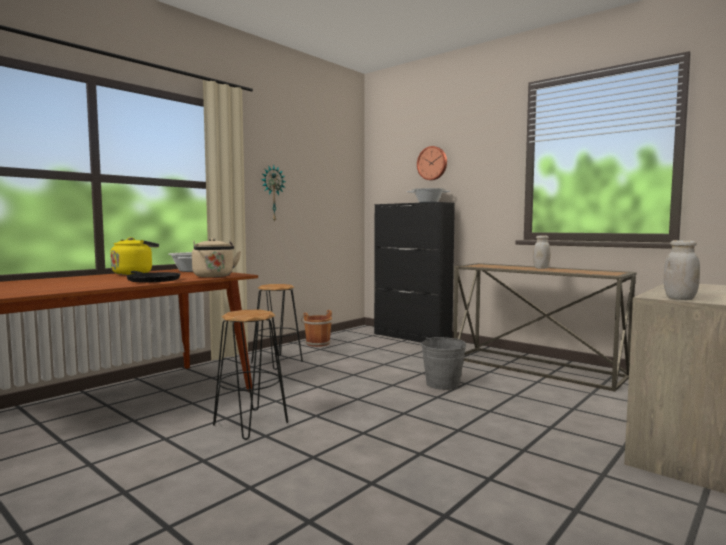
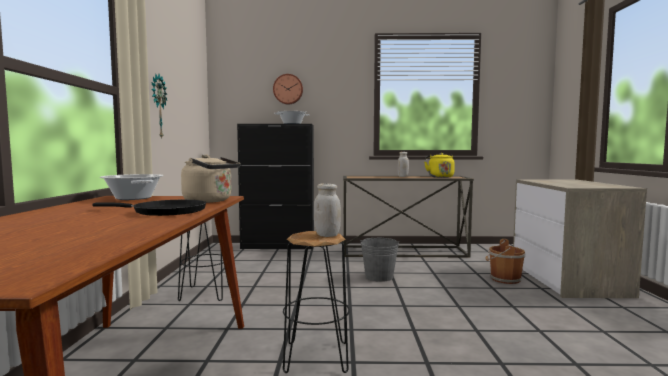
camera: 40 degrees left, 0 degrees up
(134, 273) = (72, 207): yellow kettle -> yellow kettle (439, 177)
(317, 343) = (205, 267): brown bucket -> brown bucket (504, 279)
(680, 299) = (586, 187): white jar -> white jar (327, 235)

